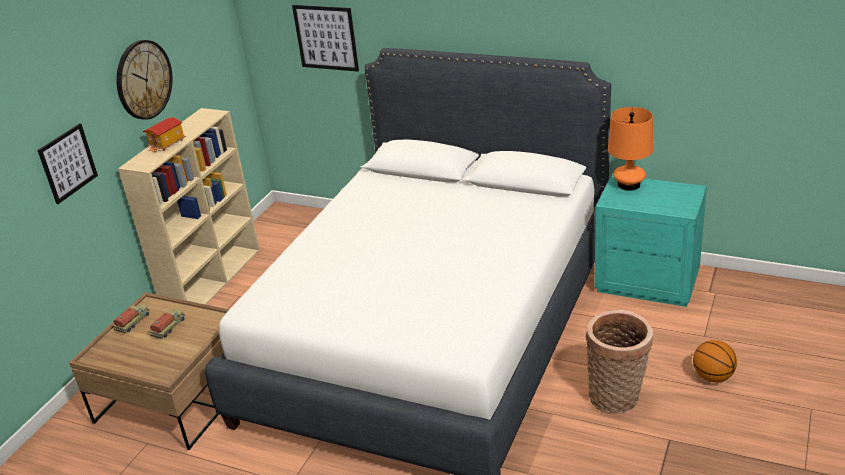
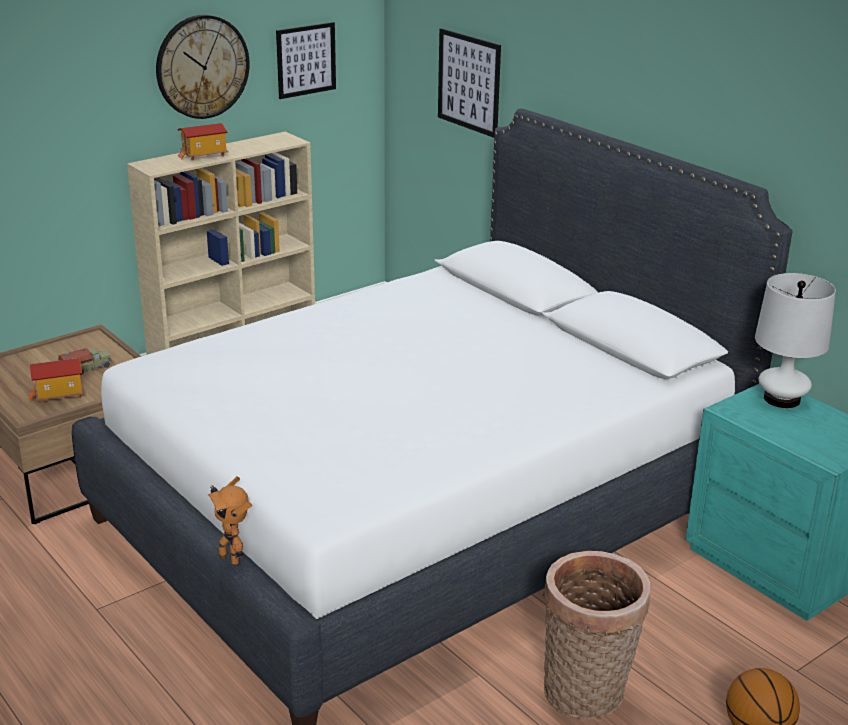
camera: 25 degrees right, 5 degrees down
(68, 163) = (53, 132): picture -> picture (306, 60)
(133, 322) = (58, 350): toy truck -> none
(171, 352) = (59, 395): none -> toy house
(406, 407) = (231, 558): none -> toy robot
(629, 185) = (781, 399): orange table lamp -> white table lamp

